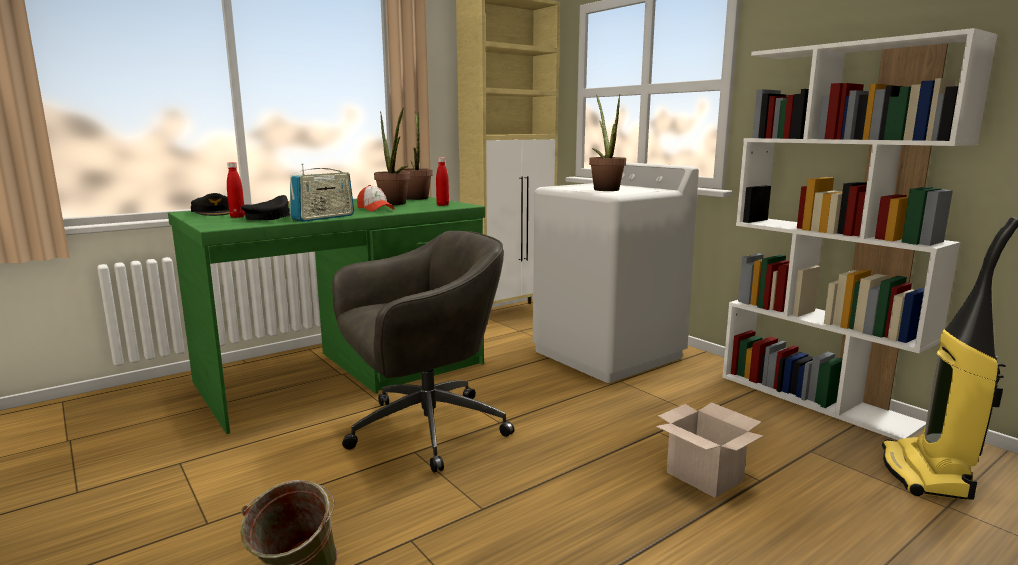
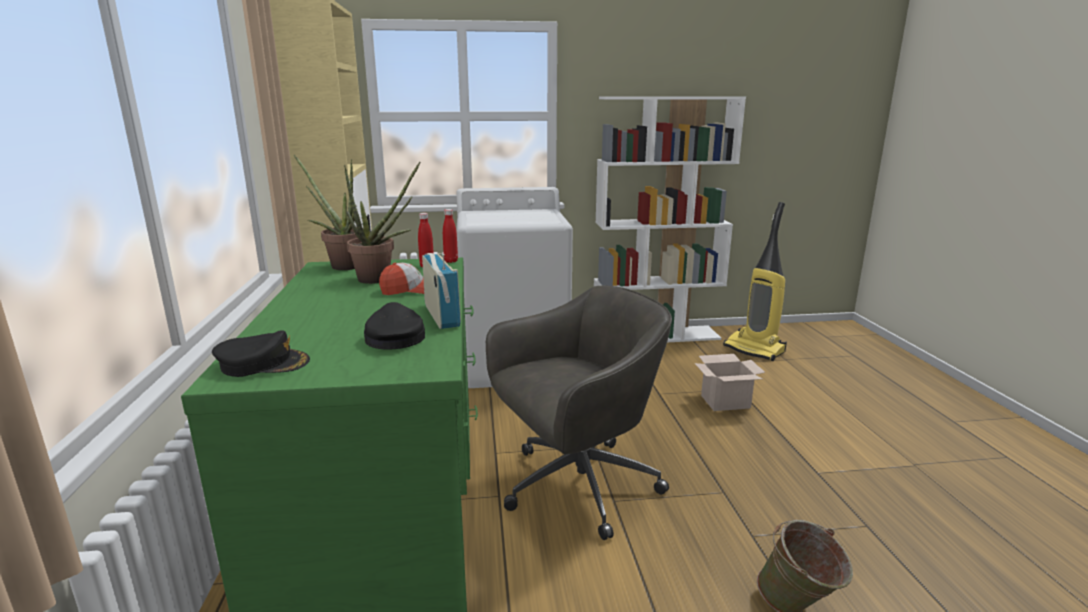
camera: 60 degrees left, 5 degrees up
(237, 217) = (347, 353): red bottle -> red bottle (451, 261)
(423, 430) = (576, 486): grey office chair -> grey office chair turned 60 degrees clockwise
(604, 189) = (519, 218): potted plant -> none

